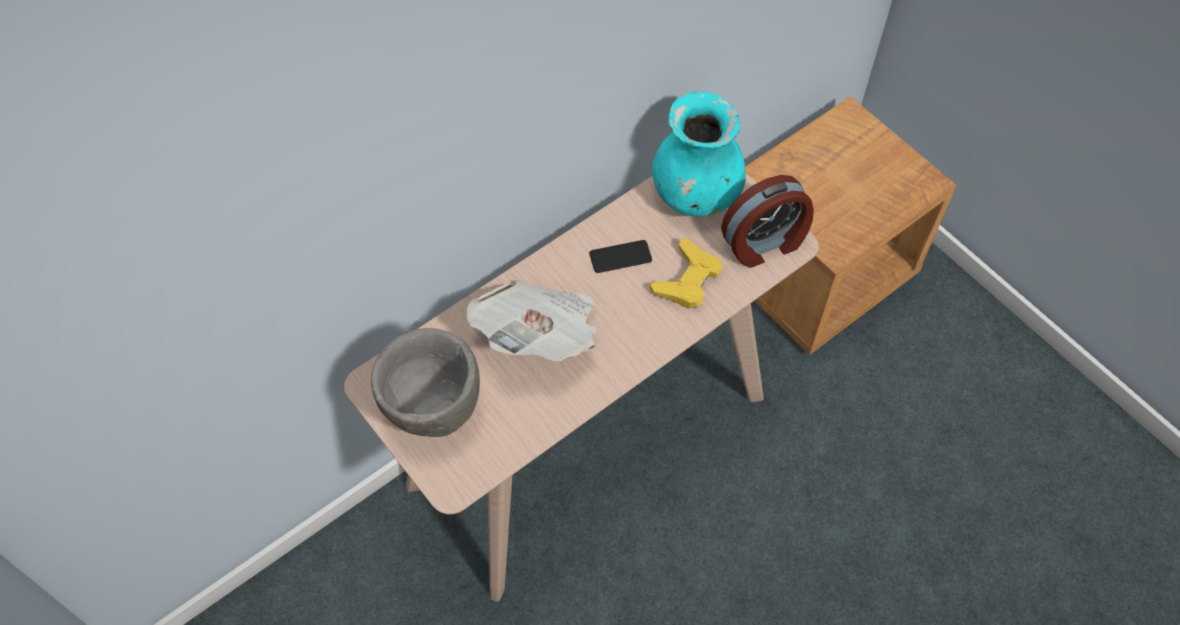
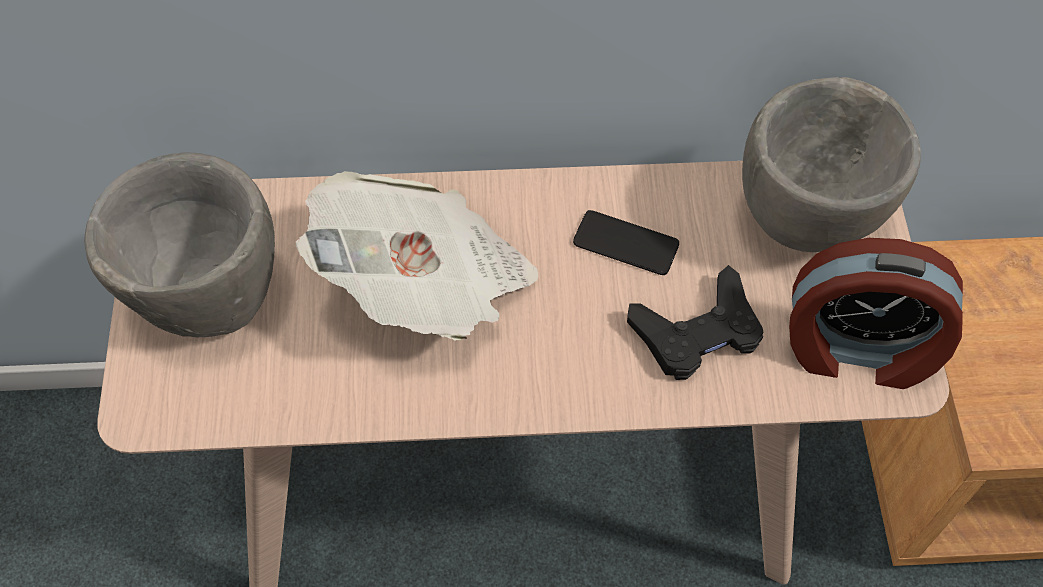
camera: 35 degrees right, 0 degrees up
(687, 279) = (697, 332): yellow game controller -> black game controller
(696, 194) = (806, 220): turquoise vase -> grey bowl

